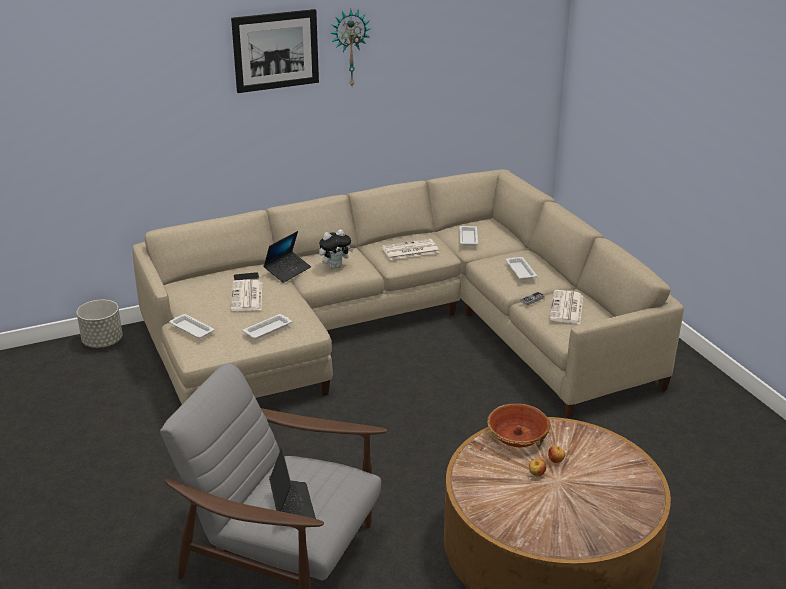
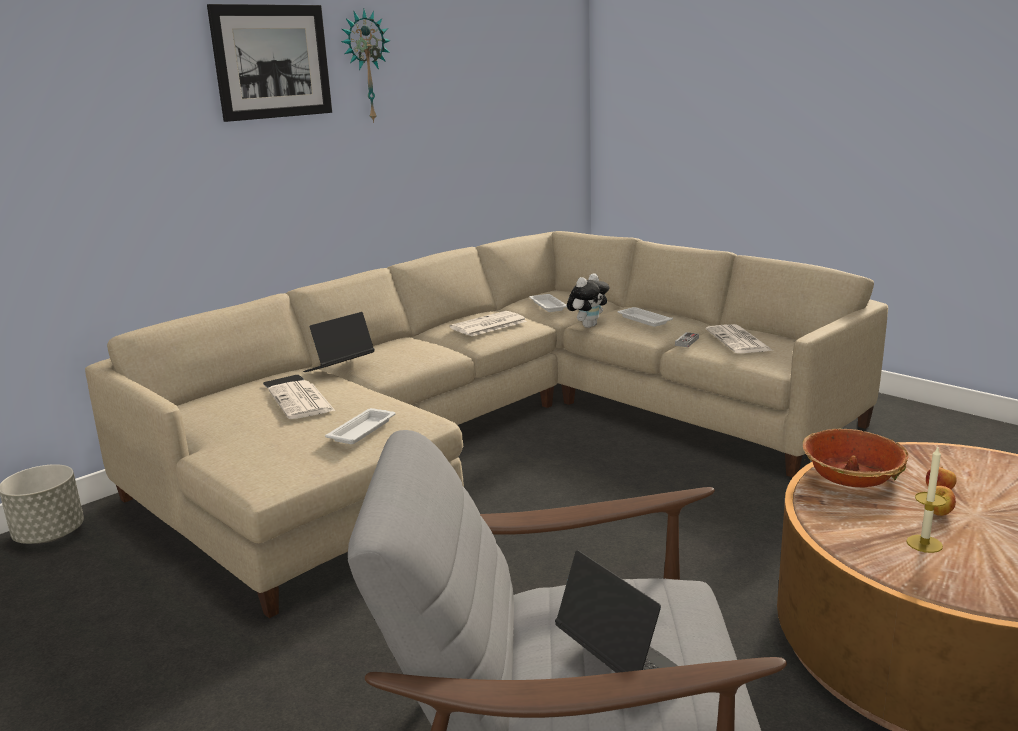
camera: 20 degrees left, 10 degrees down
(191, 329) = (234, 453): white tray -> none
(287, 271) = (339, 368): laptop -> laptop turned 150 degrees counterclockwise
(335, 266) = (403, 353): plush toy -> plush toy (588, 326)
(505, 489) = (924, 544): none -> candle

